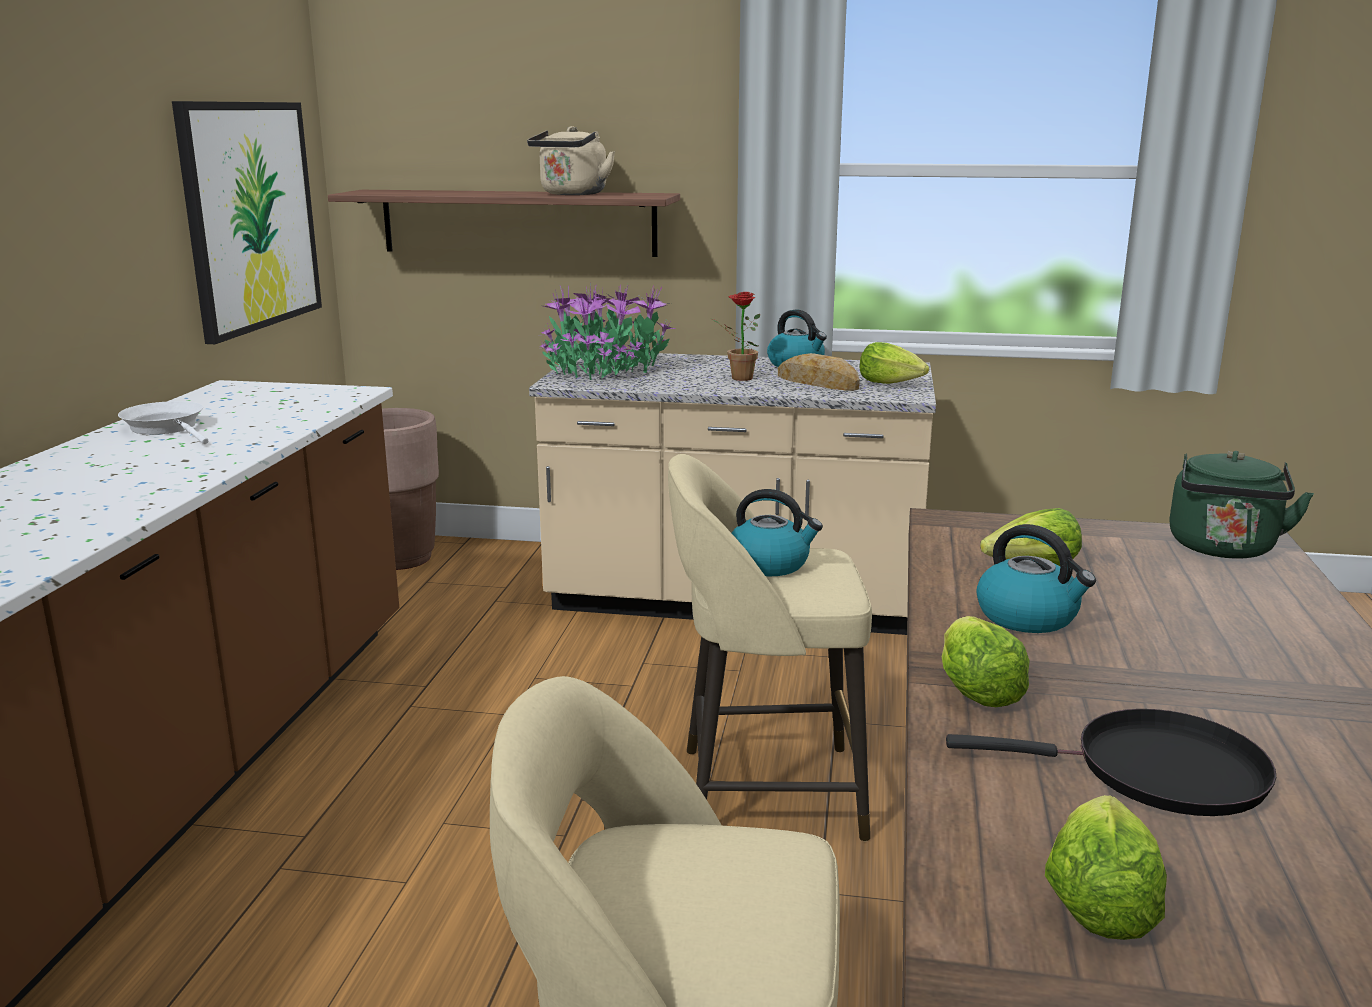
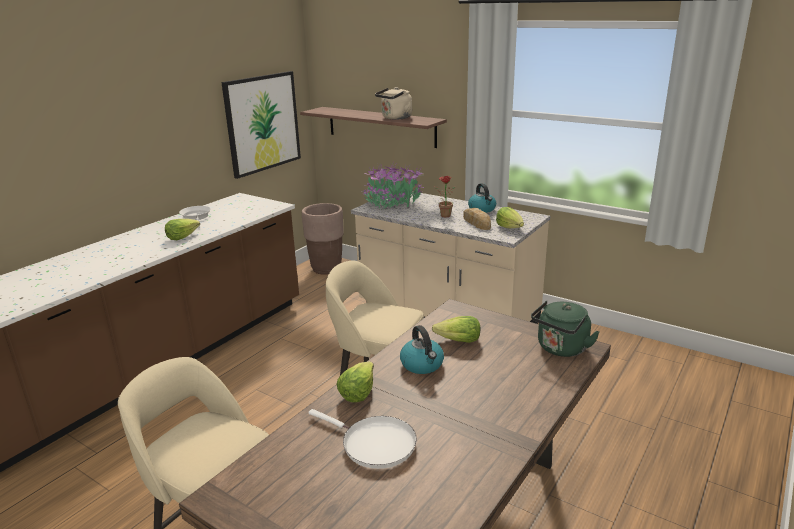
camera: 25 degrees right, 5 degrees up
(770, 564) = (378, 314): kettle -> none
(1098, 901) = (287, 483): lettuce -> lettuce (182, 237)
(1156, 772) = (374, 444): black frying pan -> white frying pan

